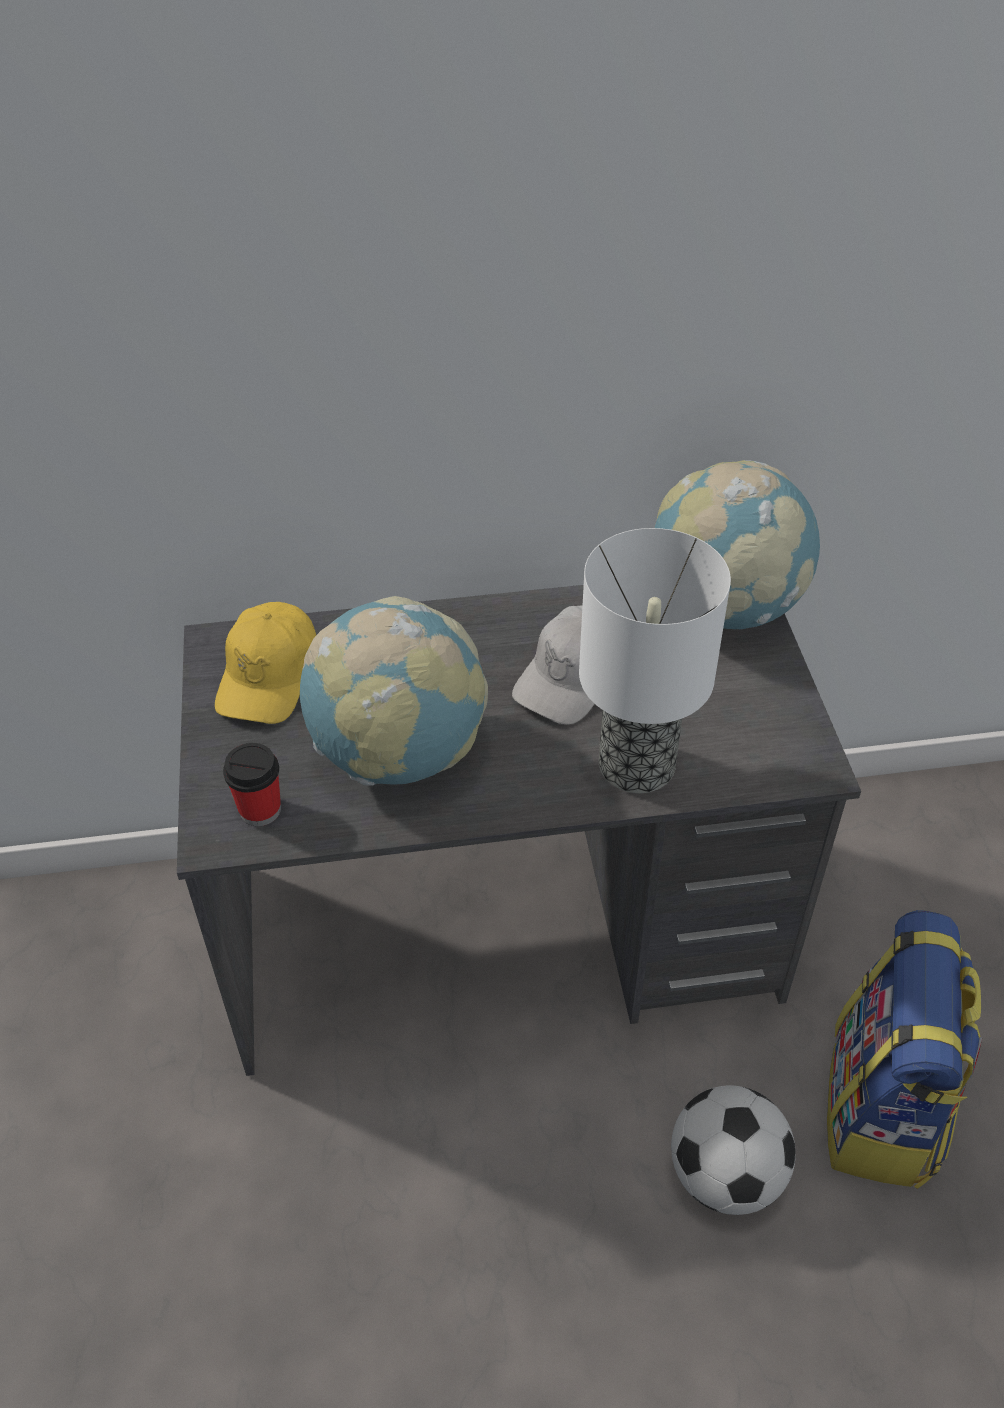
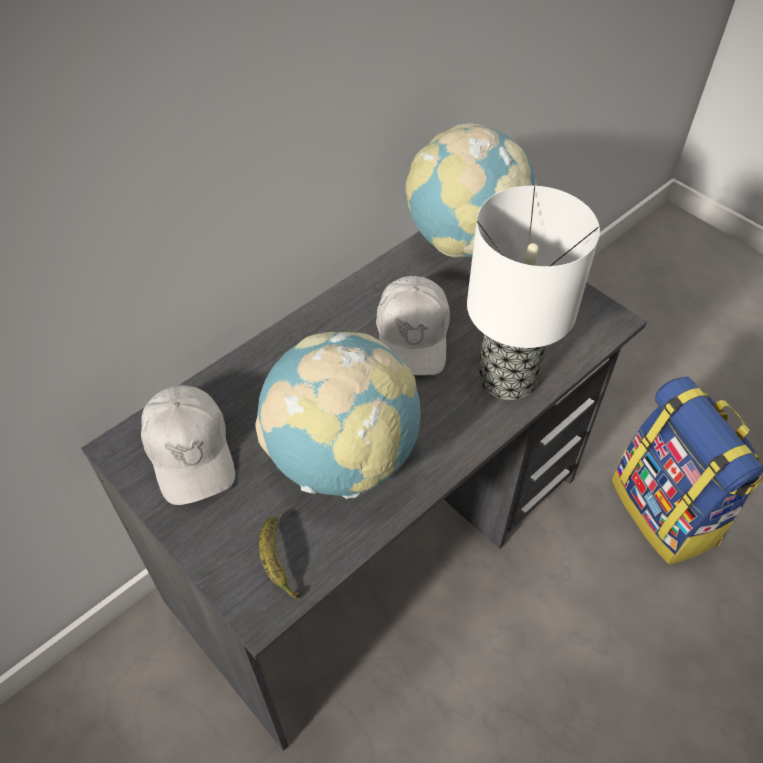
camera: 35 degrees left, 5 degrees up
(260, 810) = (277, 563): cup -> banana
(270, 676) = (190, 451): yellow cap -> white cap
(725, 1174) = (619, 607): football -> none

